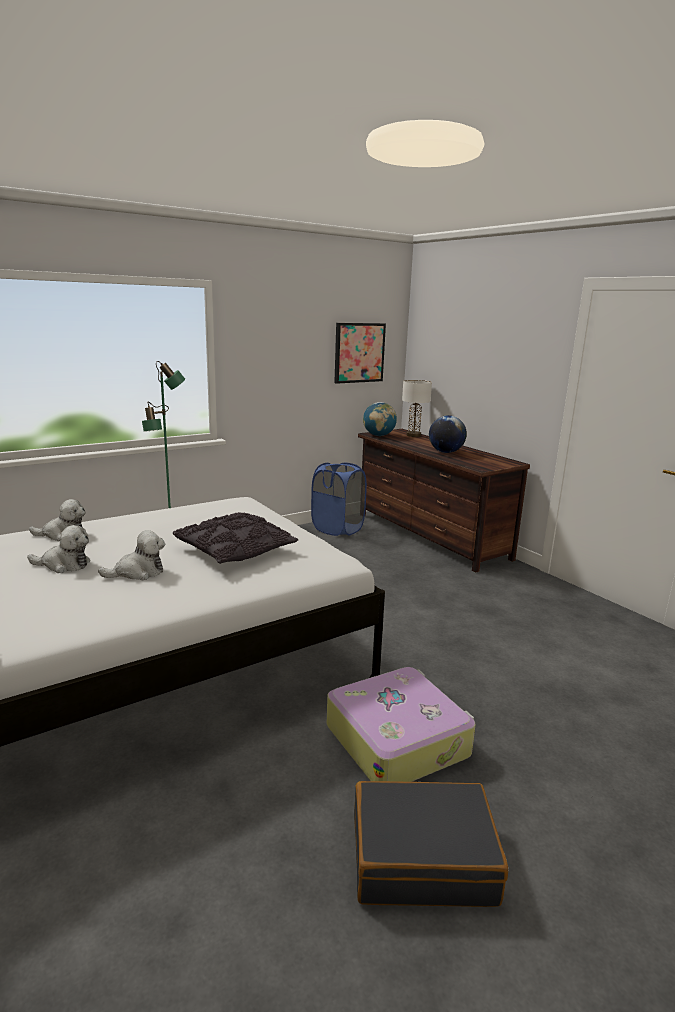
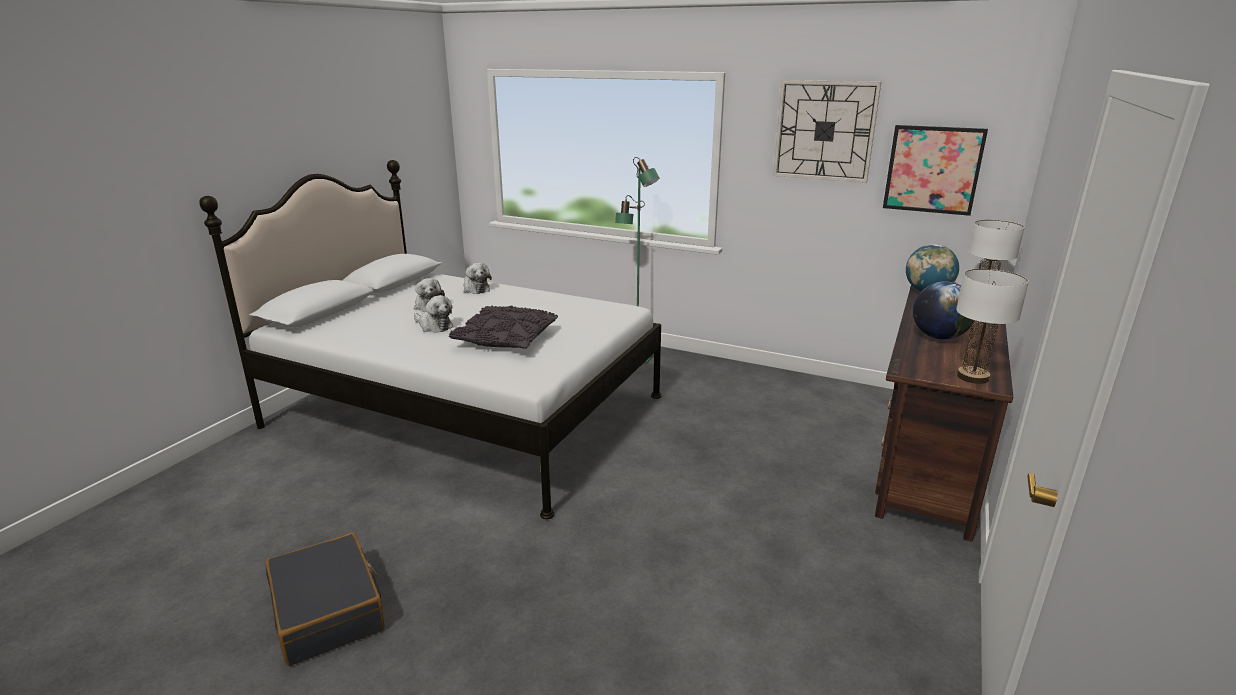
camera: 60 degrees right, 5 degrees up
(293, 329) = (824, 131): none -> wall clock
(338, 529) = (837, 395): blue laundry basket -> none
(397, 739) = (468, 555): suitcase -> none
(503, 462) = (973, 377): none -> table lamp

